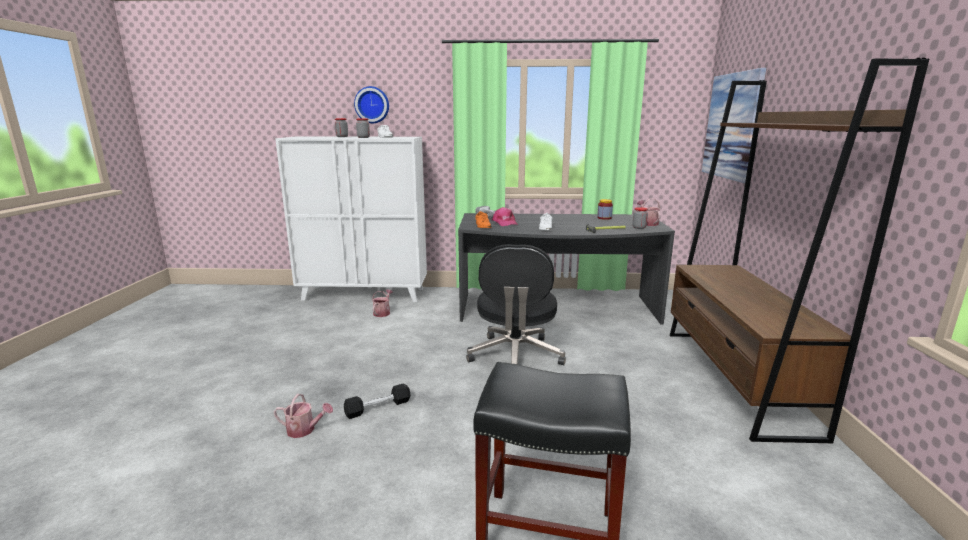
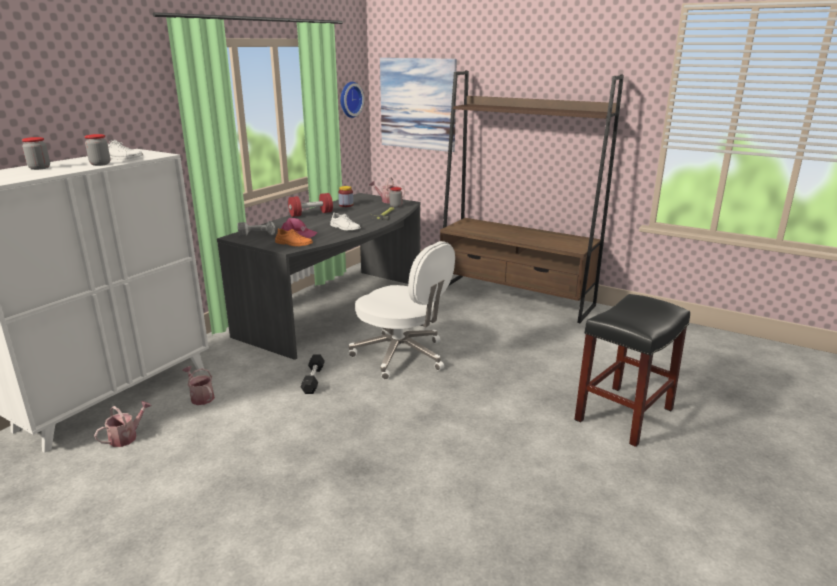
camera: 60 degrees left, 5 degrees up
(304, 430) = (422, 497): watering can -> watering can (127, 437)
(372, 105) = (54, 109): wall clock -> wall clock (349, 99)
(378, 407) = (420, 446): black dumbbell -> black dumbbell (313, 379)
(515, 357) = (402, 356): black office chair -> white office chair
(559, 216) = (311, 214): none -> red dumbbell

